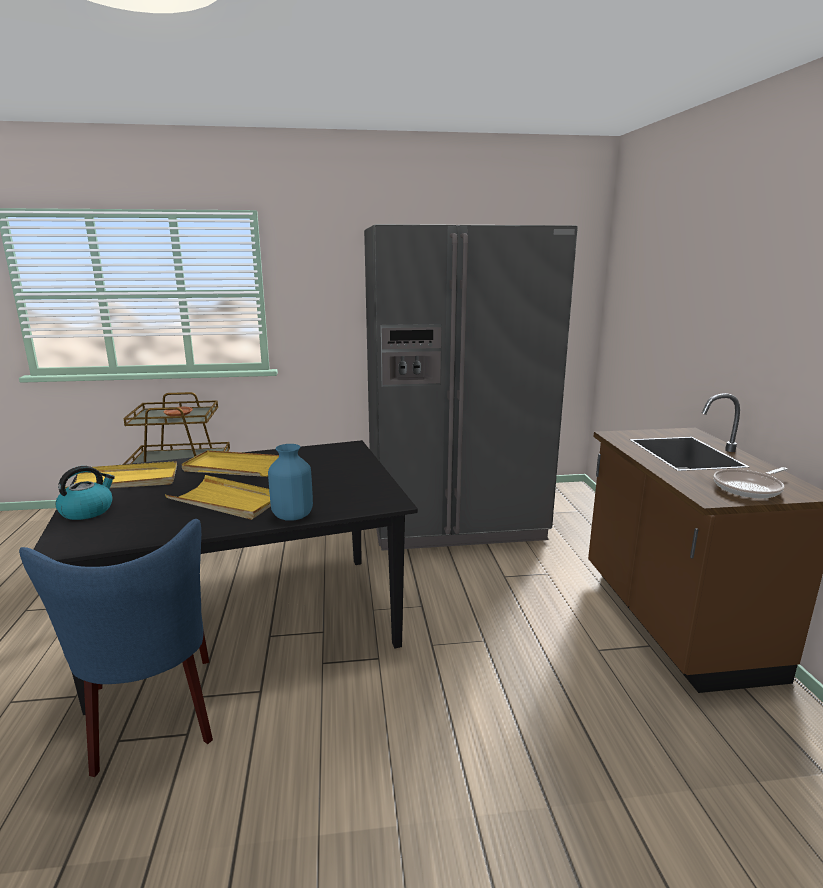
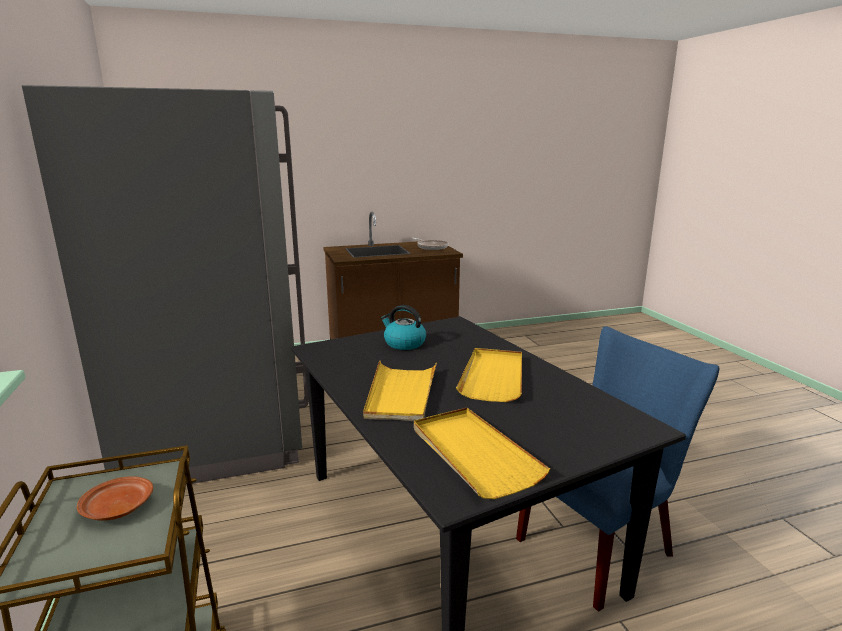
camera: 100 degrees left, 0 degrees up
(87, 511) = (571, 445): kettle -> kettle (404, 343)
(292, 516) = (503, 347): blue vase -> none

